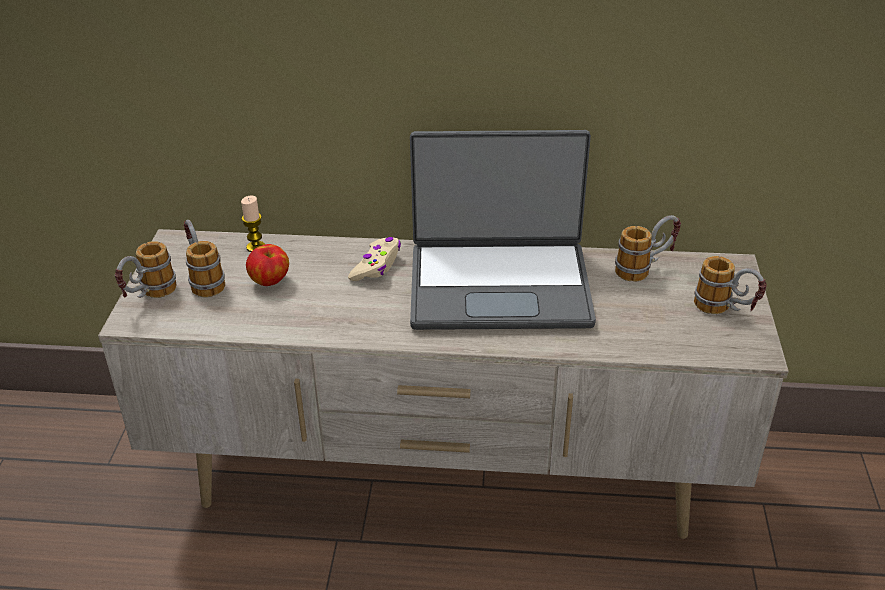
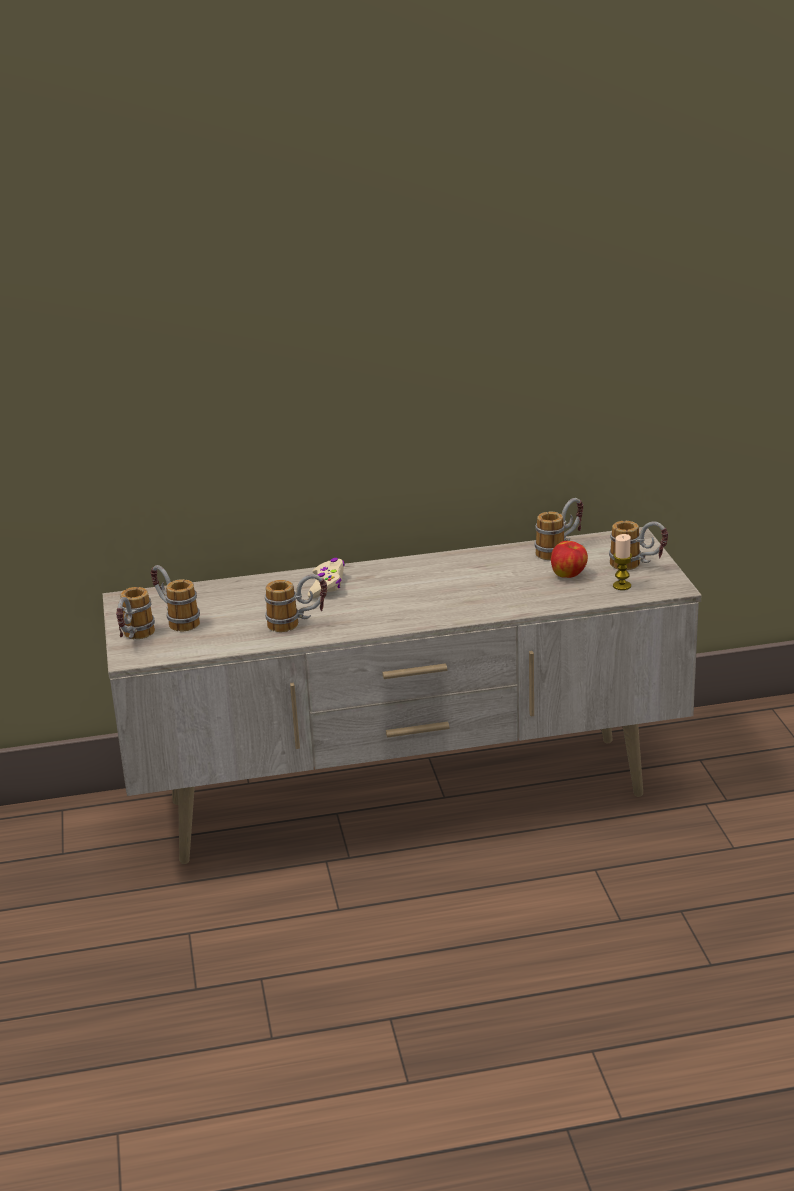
camera: 15 degrees left, 10 degrees down
(256, 247) = (207, 590): candle -> candle (622, 586)
(270, 281) = (238, 611): apple -> apple (569, 575)
(319, 313) = (298, 624): none -> mug
(499, 285) = (443, 580): laptop -> none

